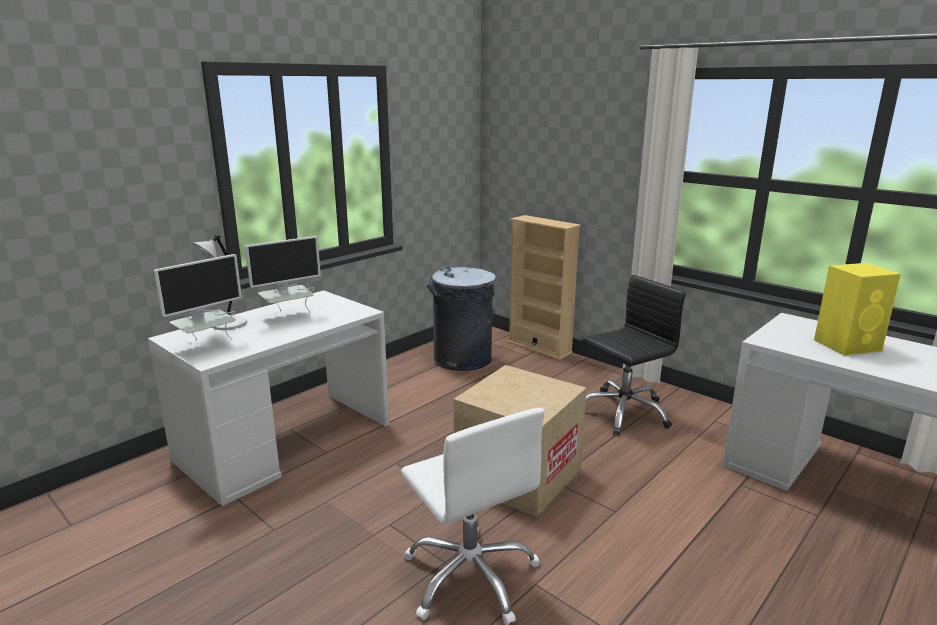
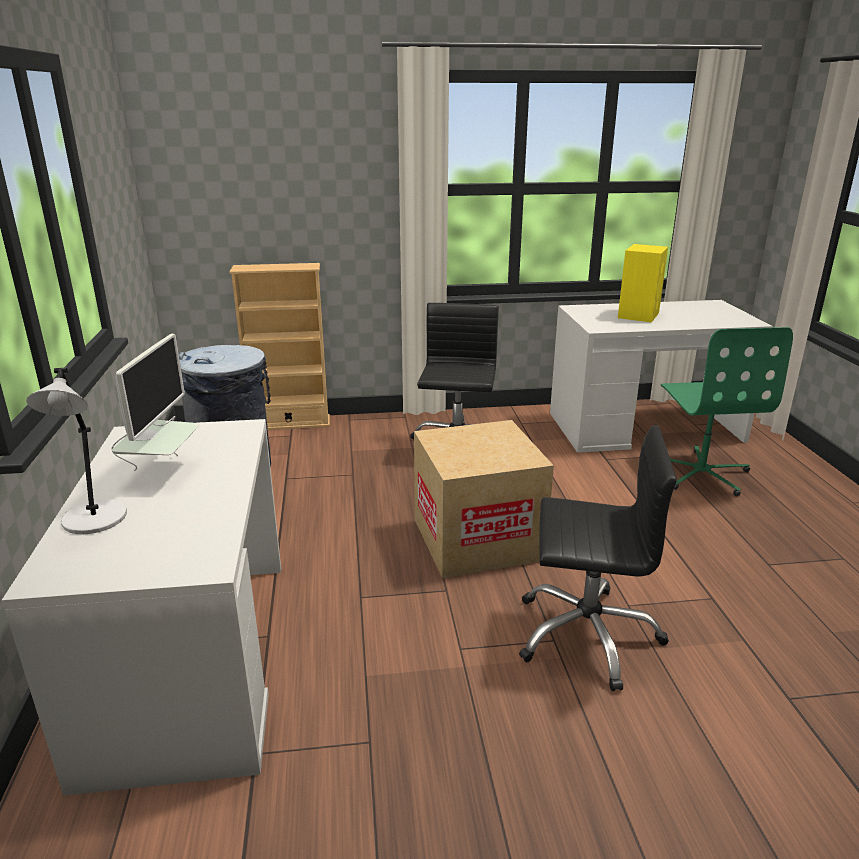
camera: 50 degrees left, 5 degrees up
(207, 346) = (150, 555): monitor -> none
(471, 576) = (587, 634): white office chair -> black office chair
(827, 550) = (701, 473): none -> green office chair

